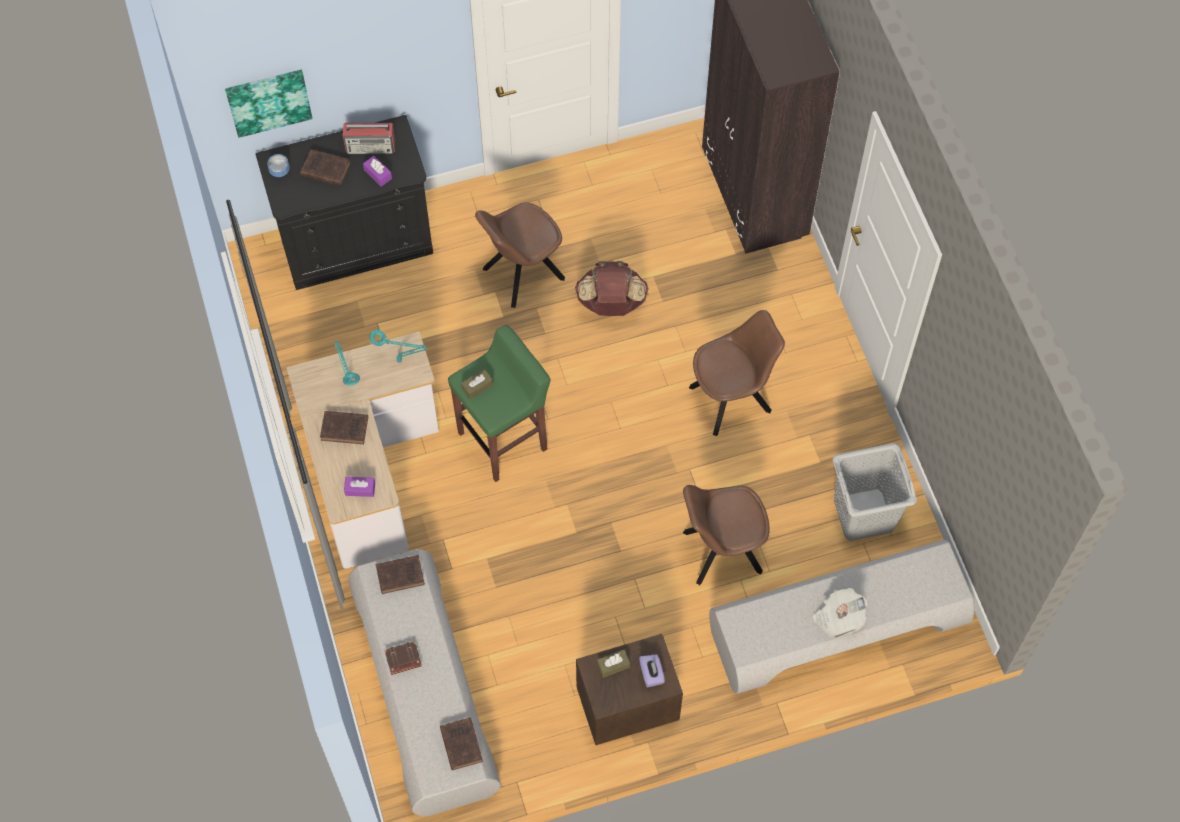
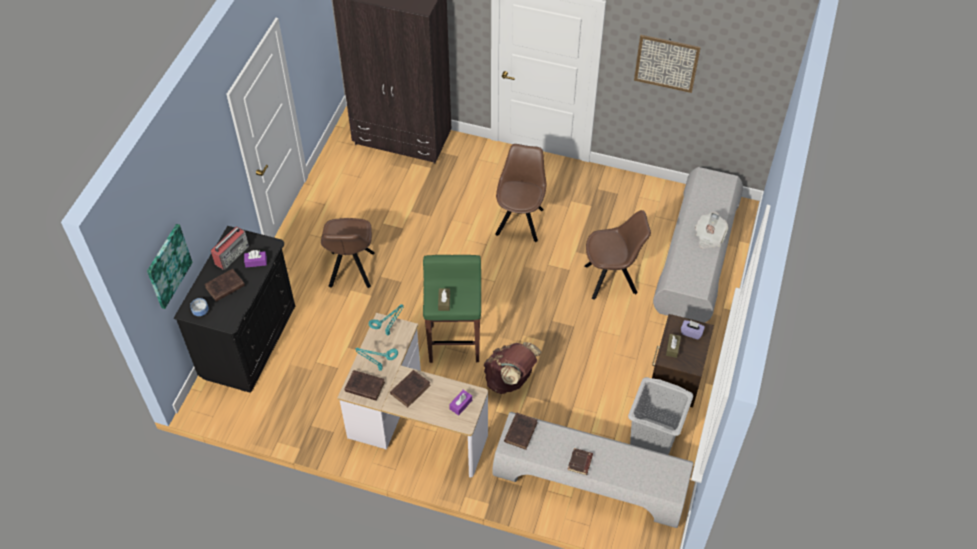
camera: 55 degrees left, 10 degrees down
(461, 743) = (660, 463): brown book -> brown book (364, 386)
(611, 304) = (411, 240): brown backpack -> brown backpack (510, 380)
(721, 551) = (611, 280): brown chair -> brown chair turned 120 degrees counterclockwise
(863, 514) = (637, 206): grey laundry basket -> grey laundry basket (652, 438)
(964, 389) = (666, 62): none -> picture

